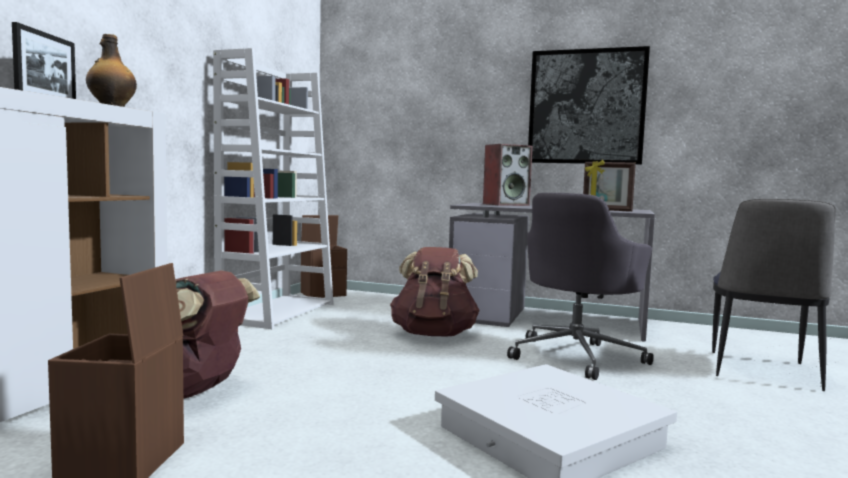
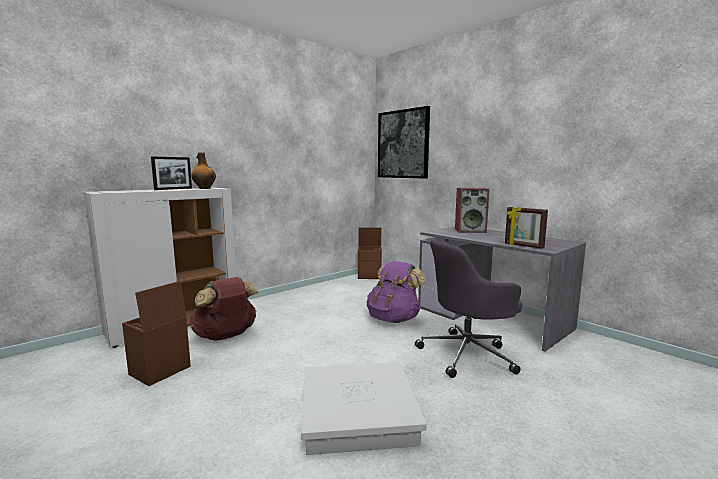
camera: 30 degrees right, 5 degrees up
(278, 312) = (328, 287): white bookcase -> none
(434, 335) = (393, 319): brown backpack -> purple backpack
(586, 107) = (539, 156): picture -> picture (403, 144)
(761, 371) = (614, 403): chair -> none

